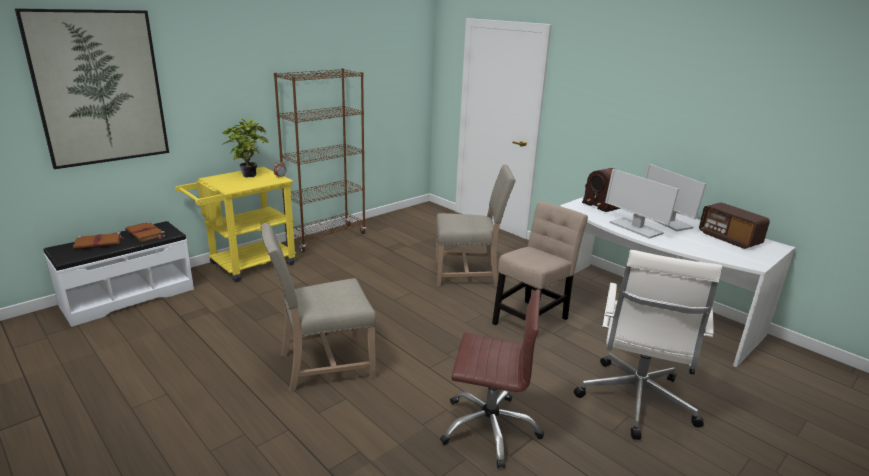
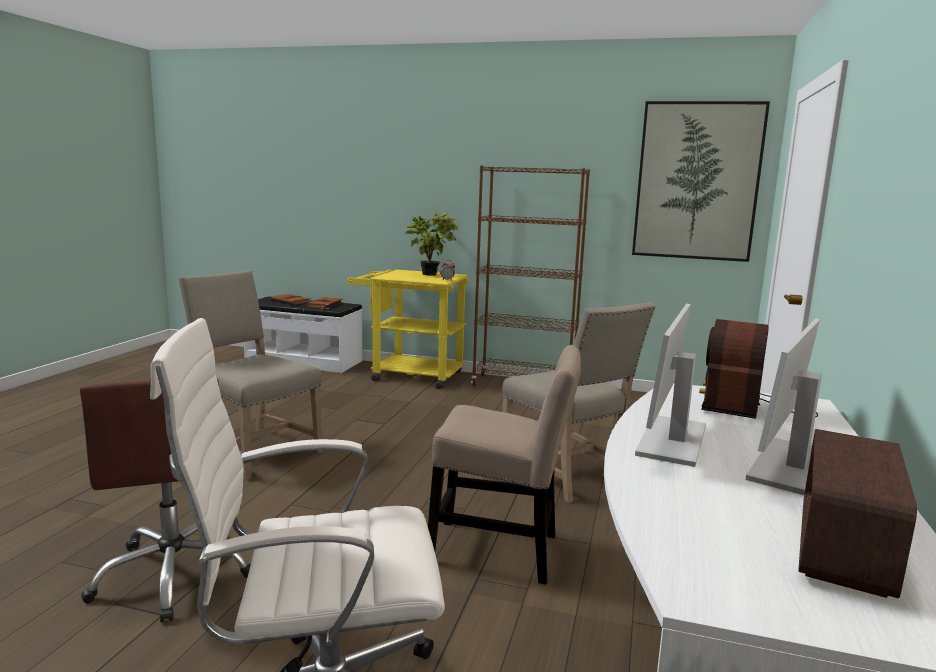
camera: 60 degrees right, 10 degrees down
(99, 88) = (327, 167): picture -> picture (697, 181)

